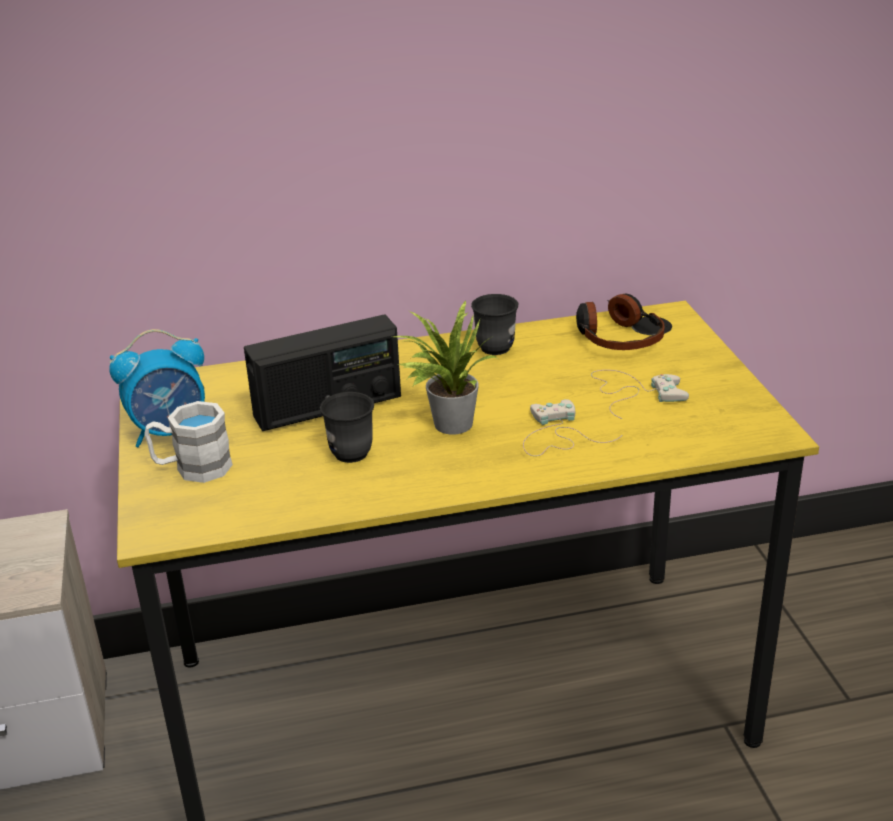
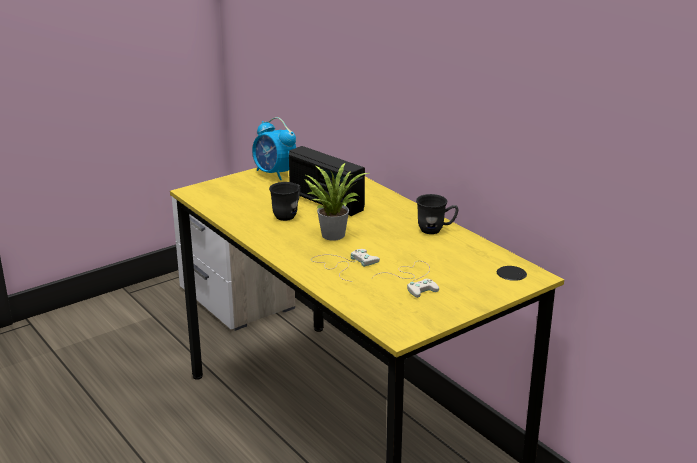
camera: 65 degrees right, 5 degrees down
(192, 468) = (247, 186): white mug -> none
(617, 337) = (480, 263): headphones -> none

